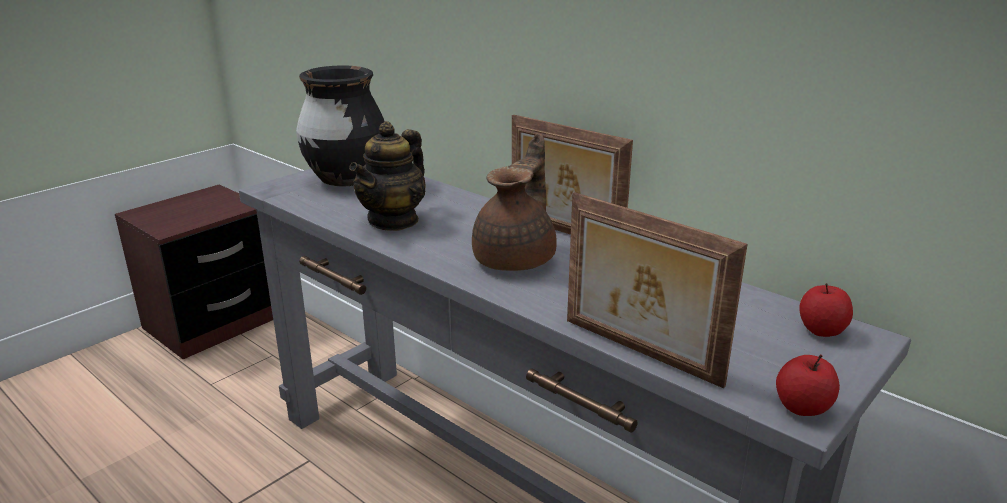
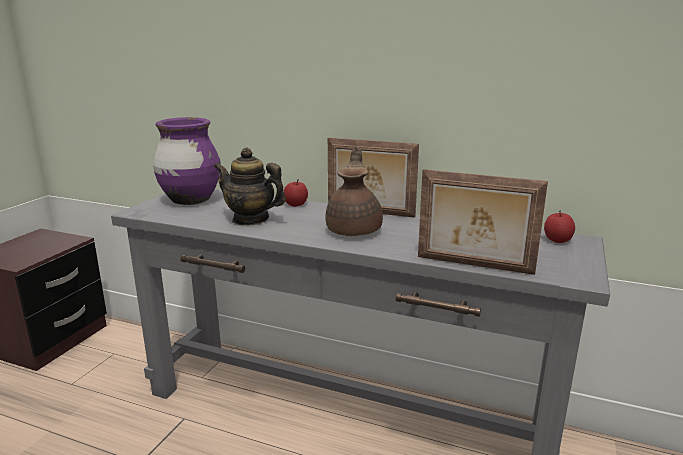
camera: 20 degrees left, 5 degrees down
(346, 179) = (190, 200): black vase -> purple vase
(393, 220) = (250, 219): teapot -> teapot turned 105 degrees clockwise
(803, 407) = (582, 276): apple -> apple (296, 205)

